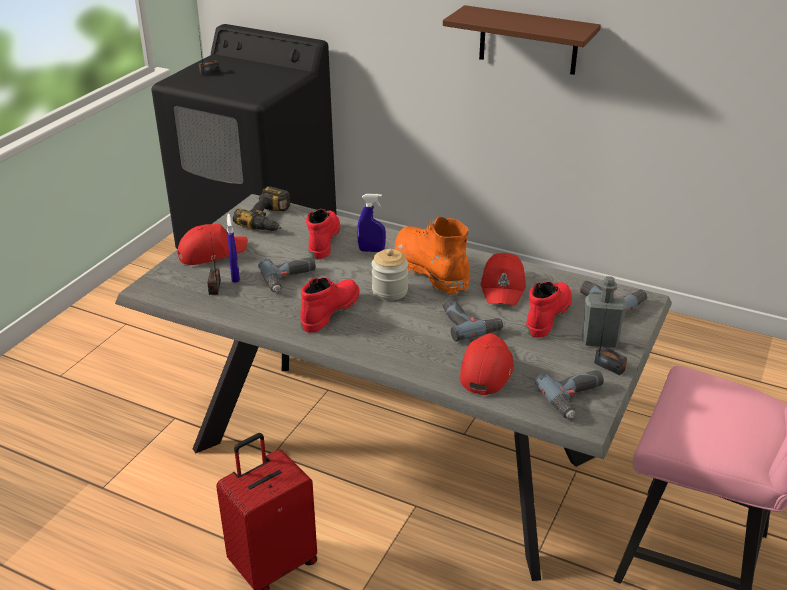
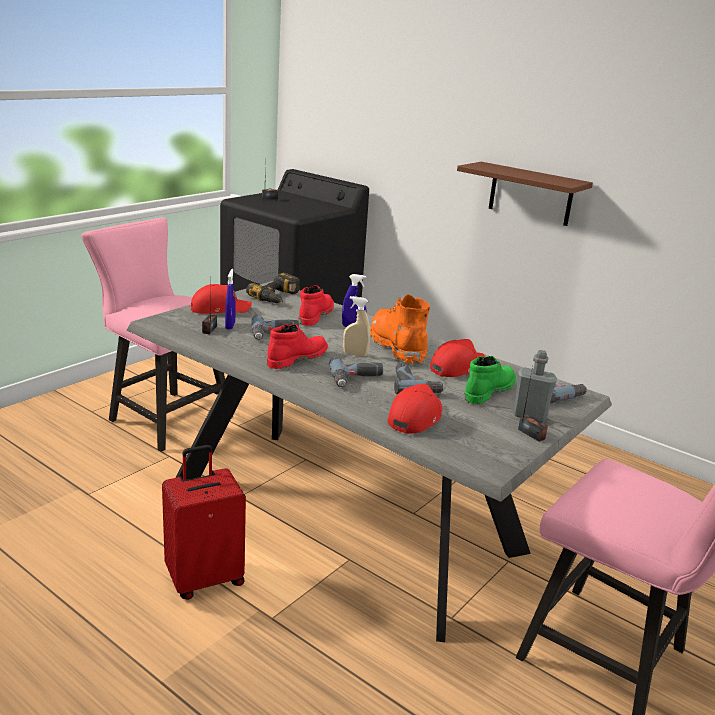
camera: 10 degrees right, 10 degrees down
(147, 366) = (163, 416): none -> pink chair
(390, 291) = (355, 354): jar -> beige spray bottle
(503, 287) = (457, 367): red cap -> red cap turned 150 degrees counterclockwise
(546, 315) = (488, 391): red boot -> green boot
(576, 398) = (490, 450): power drill -> power drill (357, 379)

